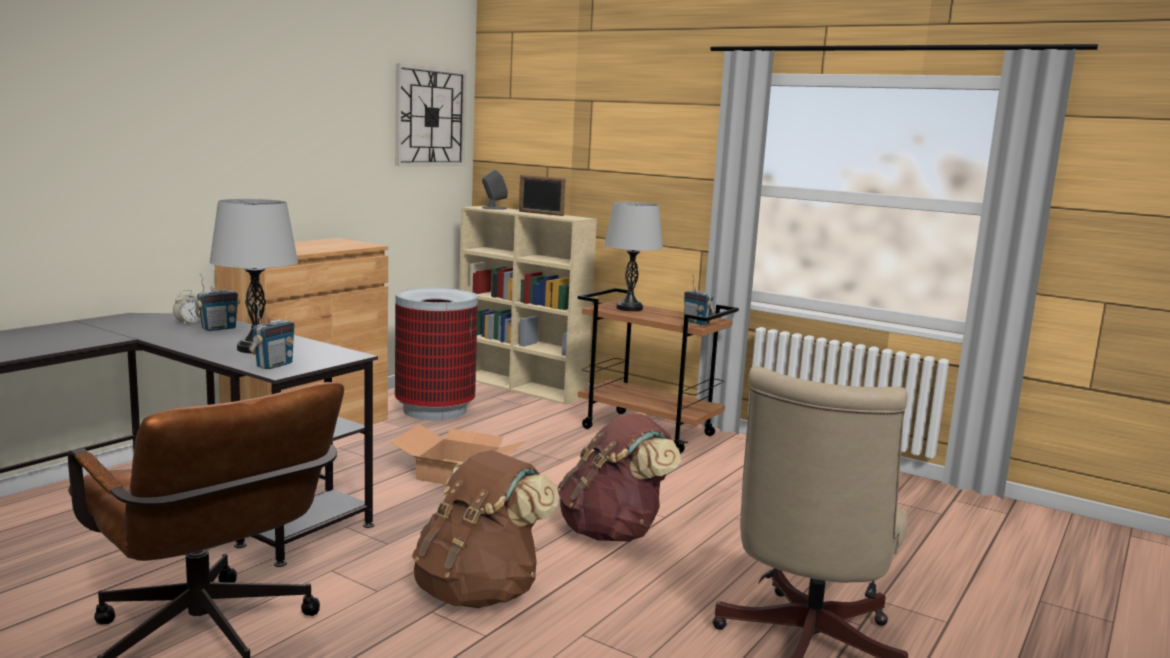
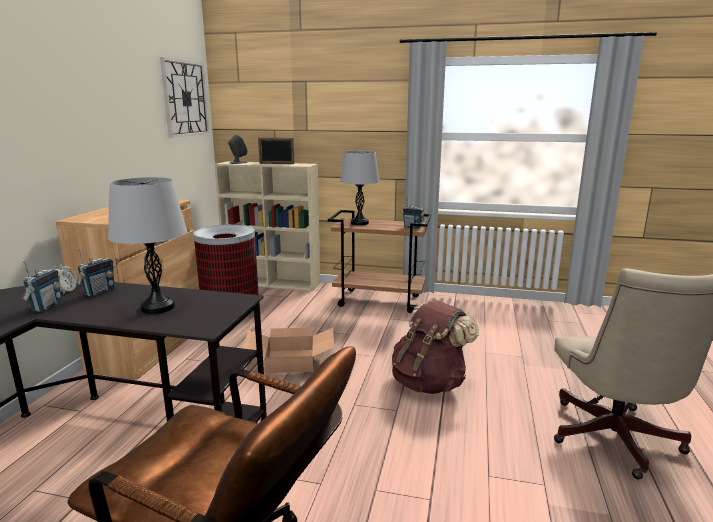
camera: 20 degrees left, 5 degrees up
(274, 365) = (194, 322): radio -> radio (46, 306)
(479, 592) = (392, 460): brown backpack -> none

